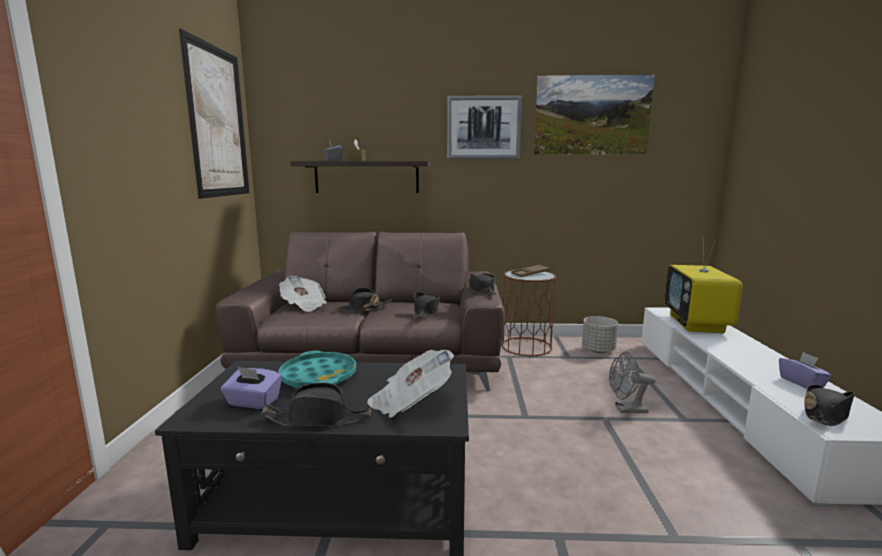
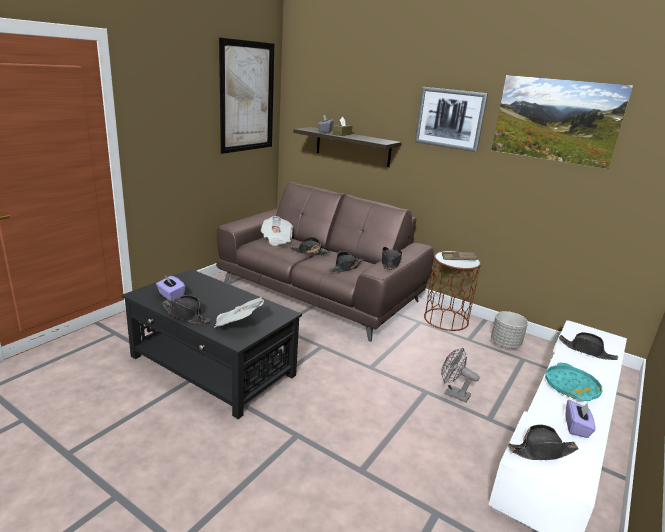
camera: 30 degrees right, 10 degrees up
(319, 376) = (215, 292): turquoise tray -> turquoise tray (571, 386)
(697, 324) = (586, 351): television -> black hat

